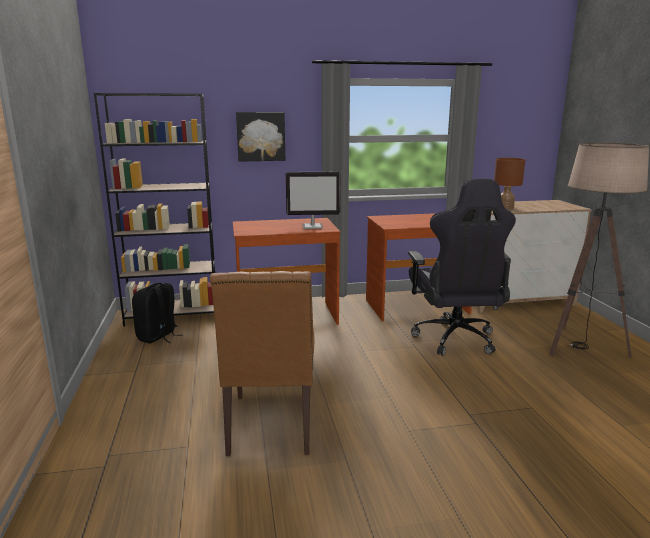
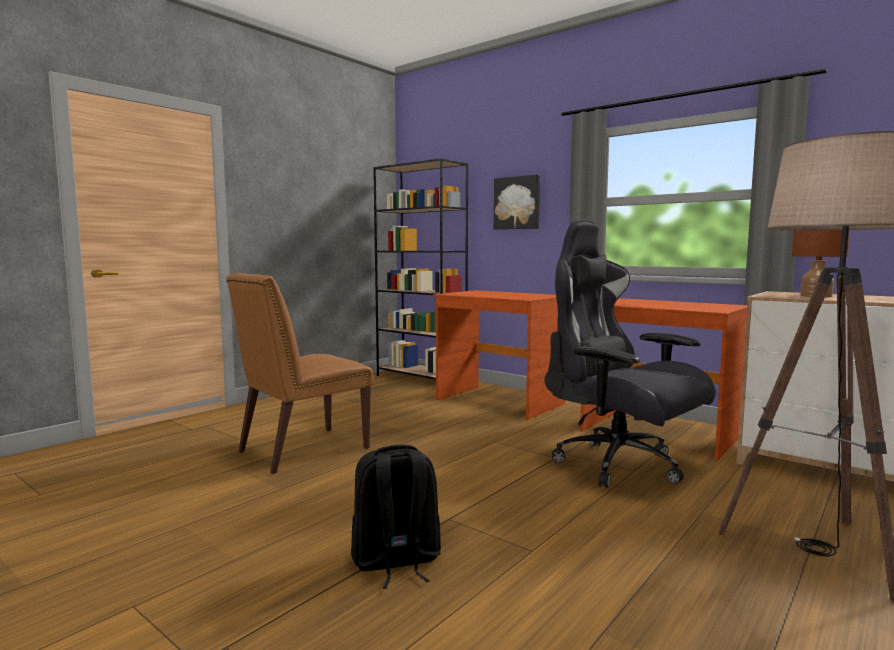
camera: 50 degrees right, 10 degrees down
(158, 337) = (379, 386): black backpack -> black backpack (396, 562)
(313, 226) = (520, 296): monitor -> none
(452, 337) = (625, 467): black office chair -> black office chair turned 90 degrees clockwise

